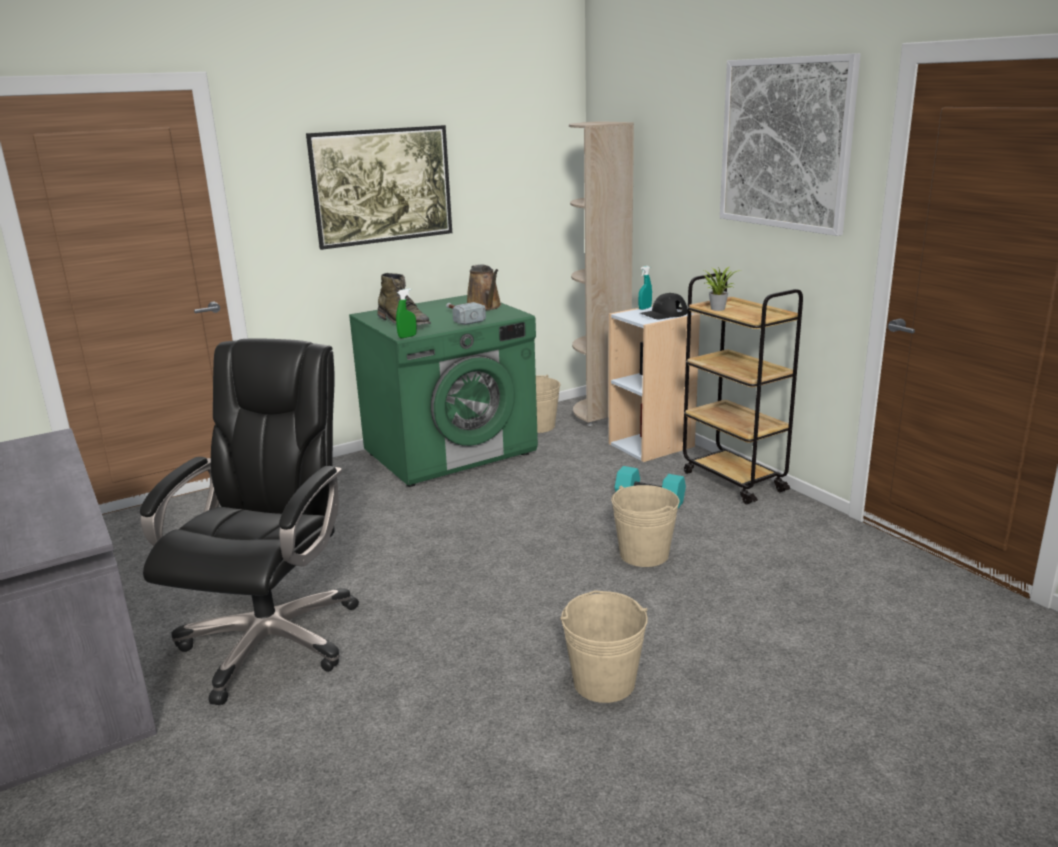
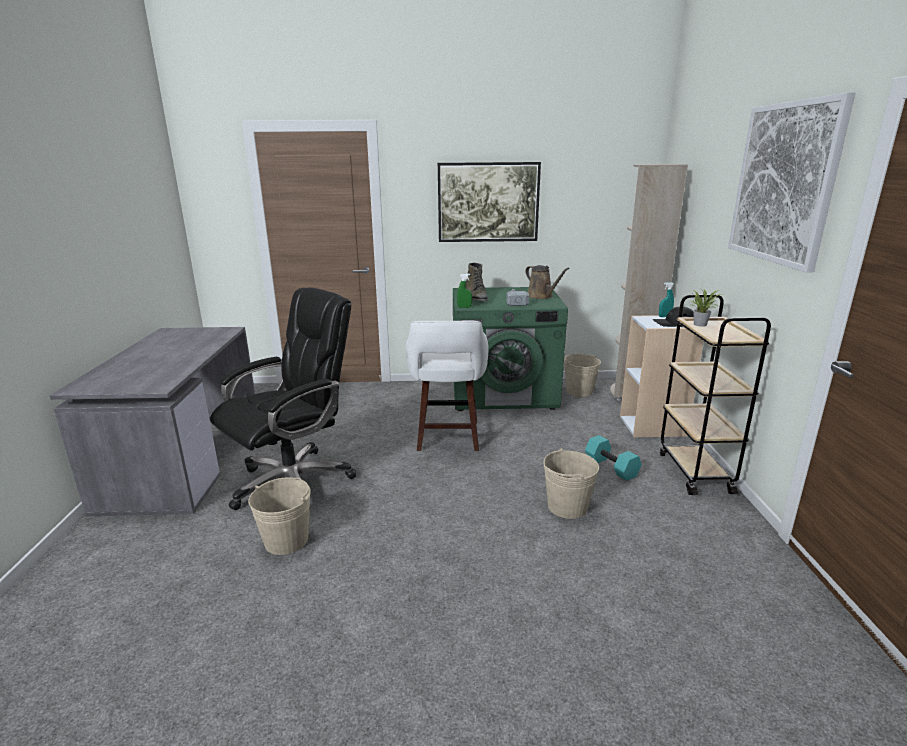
camera: 30 degrees right, 0 degrees up
(430, 522) = (447, 438): none -> white stool
(485, 307) = (541, 296): brown watering can -> brown watering can turned 45 degrees counterclockwise
(604, 682) = (447, 591): beige bucket -> beige bucket (286, 540)

